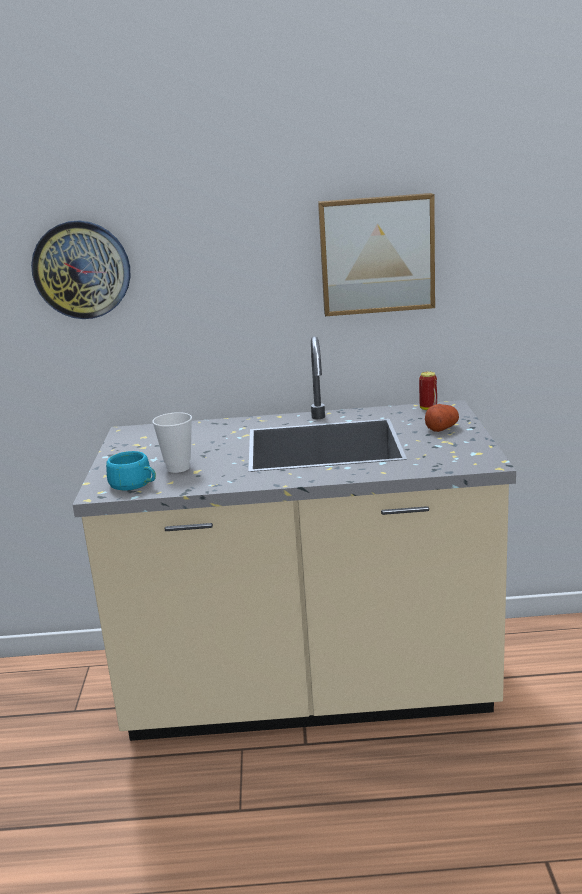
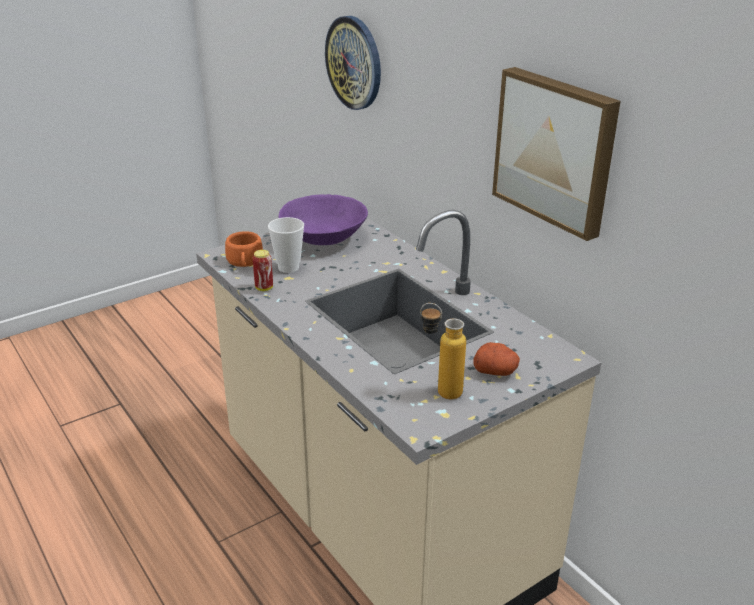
camera: 55 degrees right, 10 degrees up
(134, 484) = (244, 262): turquoise cup -> orange cup
(149, 446) = (324, 238): none -> purple bowl
(428, 408) = (546, 346): can -> can (264, 288)
(447, 449) = (439, 391): none -> bottle

